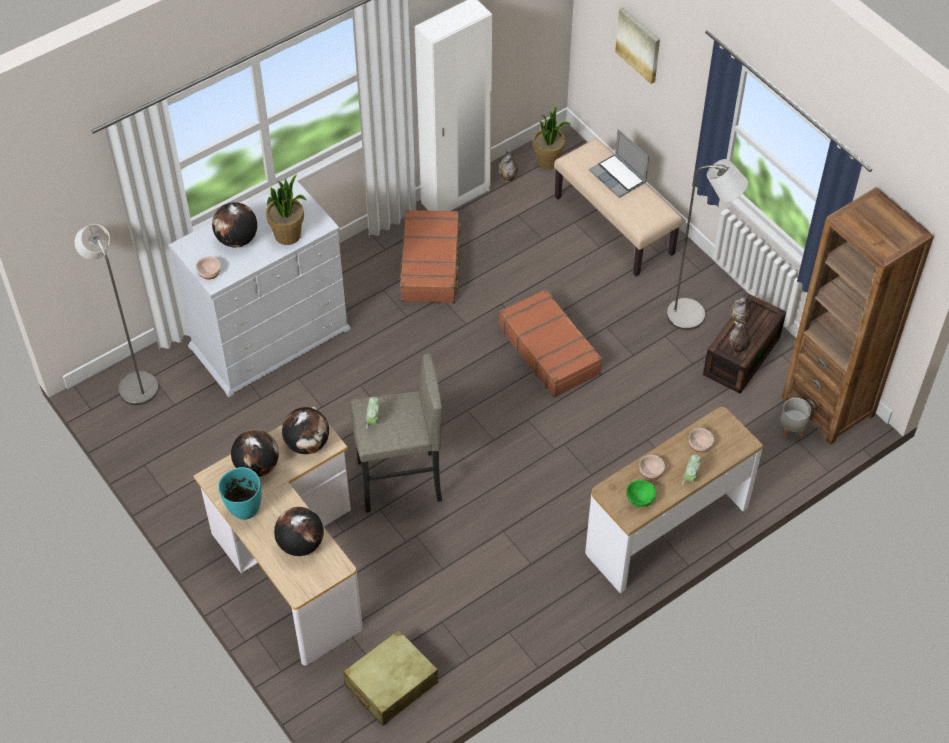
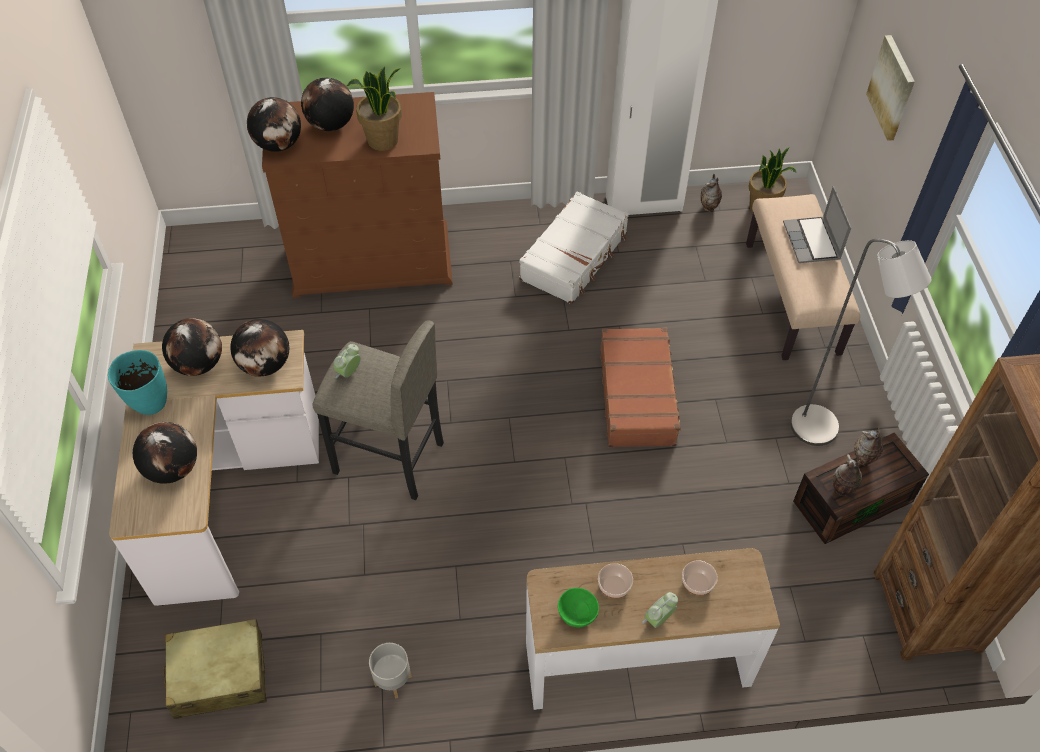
camera: 30 degrees right, 0 degrees up
(135, 383) = (223, 247): grey floor lamp -> none
(209, 273) = (279, 145): bowl -> globe
(270, 337) = (372, 259): white dresser -> brown dresser
(431, 264) = (575, 257): brown suitcase -> white suitcase
(791, 430) = (863, 617): grey planter -> grey planter (393, 680)

